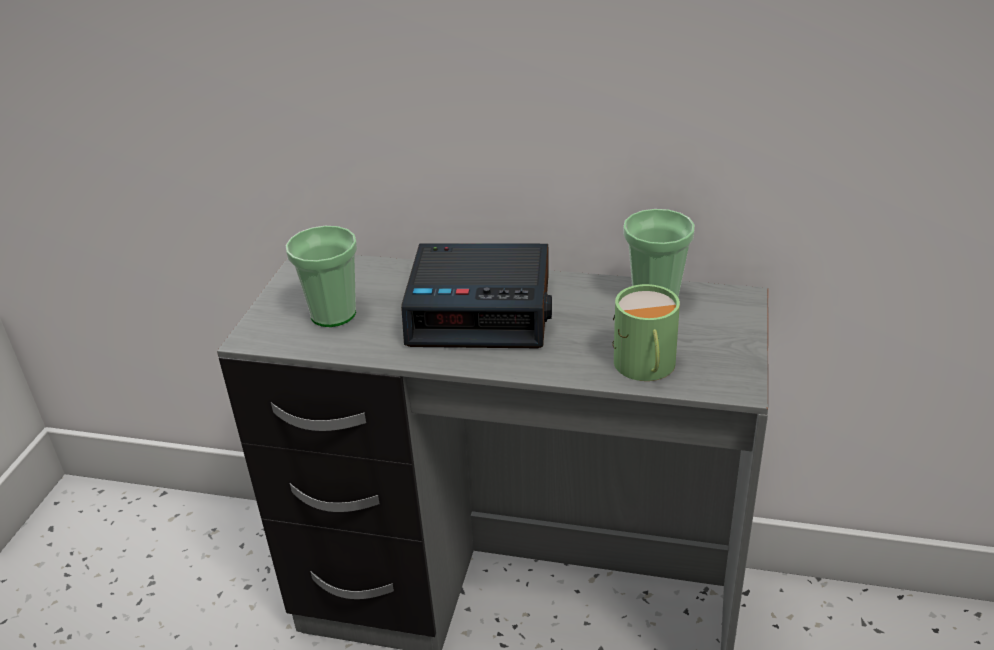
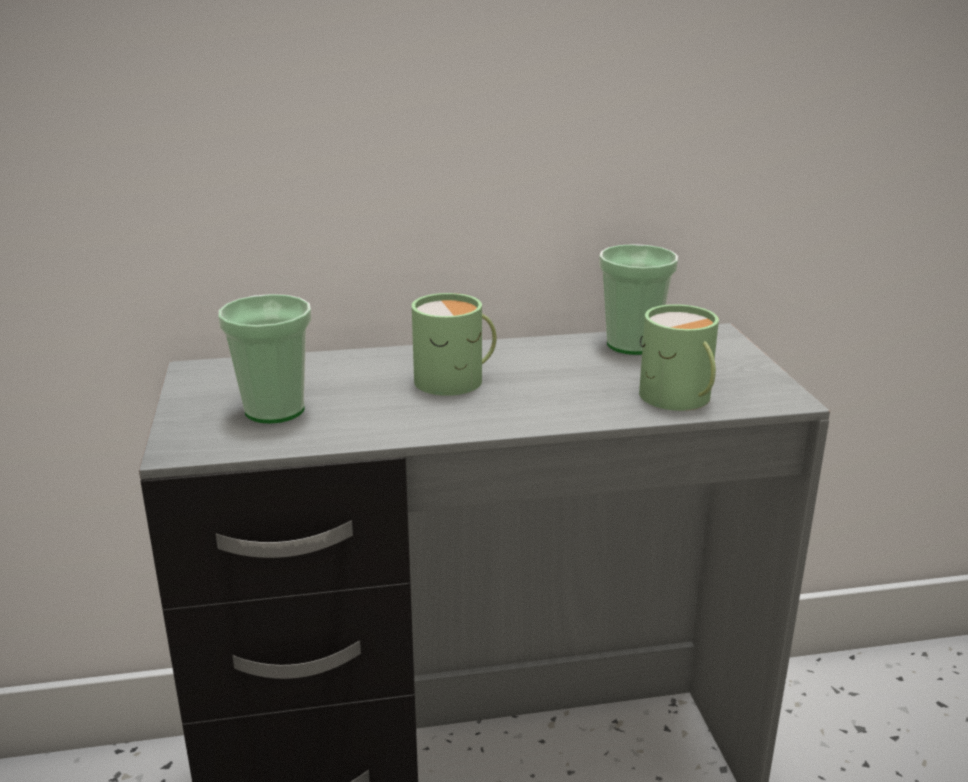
camera: 25 degrees left, 10 degrees down
(482, 310) = (456, 380): alarm clock -> green mug

